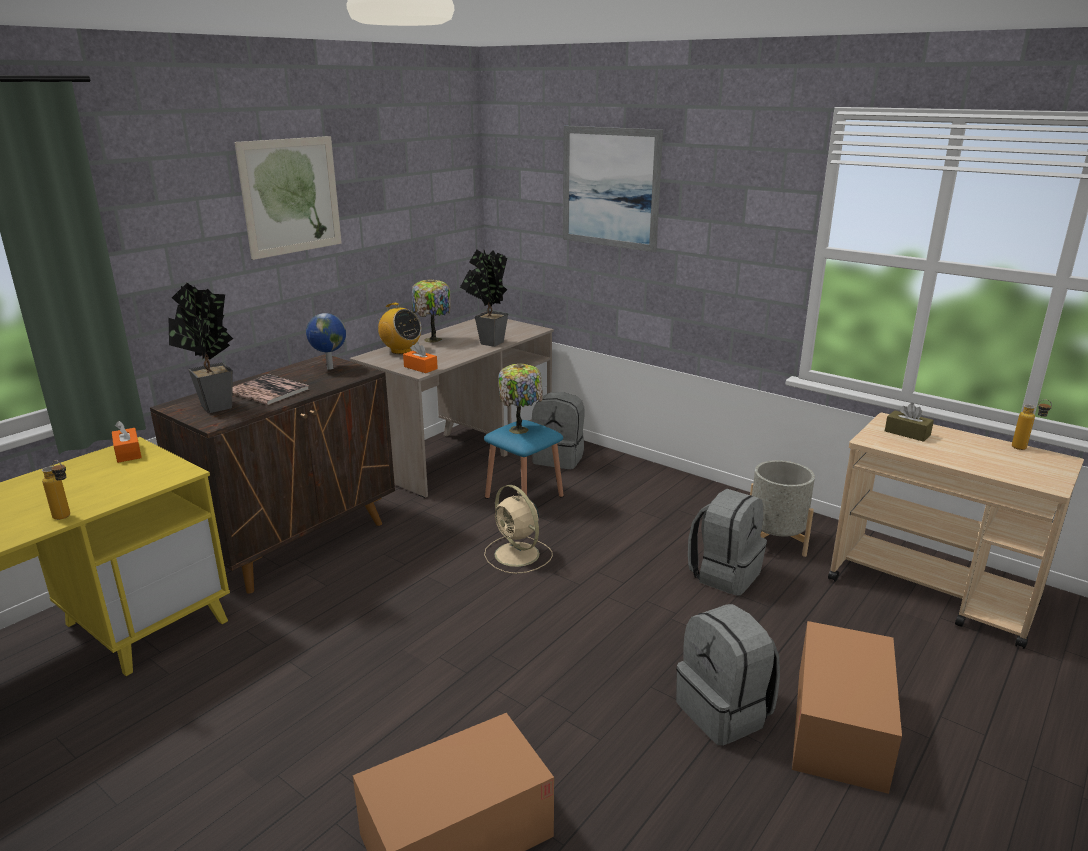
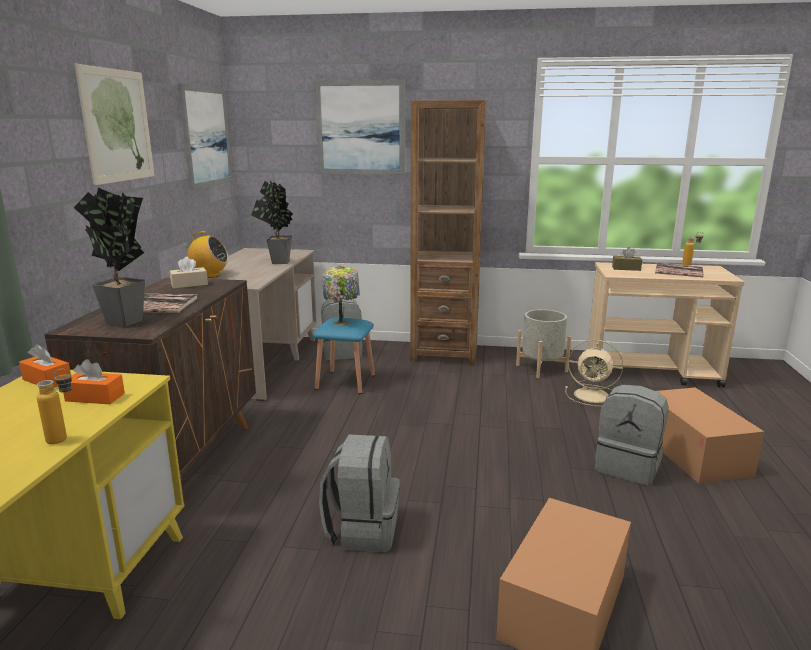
camera: 30 degrees left, 5 degrees down
(329, 368) = (189, 284): globe -> beige tissue box
(420, 368) = (247, 282): orange tissue box -> orange tissue box (95, 397)
(432, 340) = (226, 266): table lamp -> none
(435, 191) = (206, 137): none -> picture
(518, 555) = (386, 418): beige fan -> beige fan (593, 395)
(674, 487) = (444, 353): none -> brown bookcase
(724, 574) = (535, 393): grey backpack -> grey backpack (362, 529)
(985, 455) = (678, 271): none -> book

